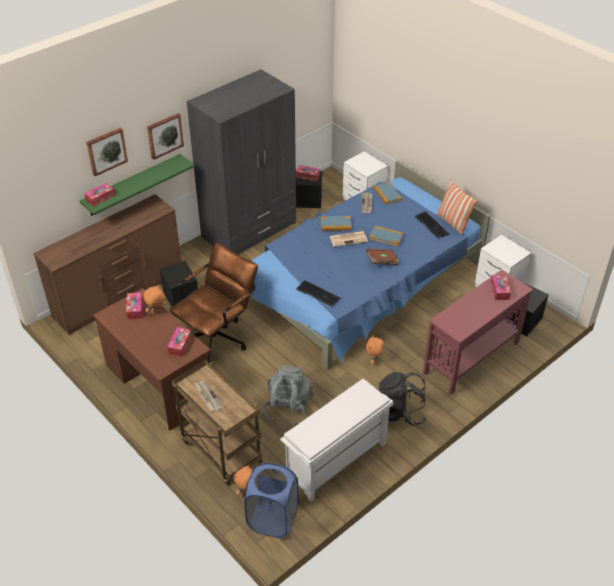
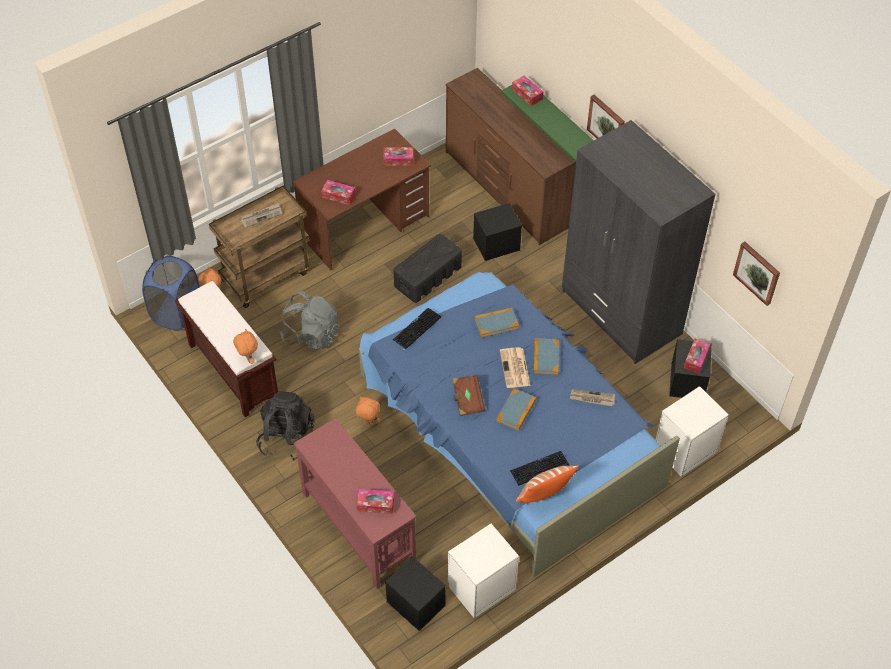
camera: 95 degrees right, 10 degrees up
(106, 151) = (556, 68): picture -> picture (757, 272)
(156, 312) = (389, 176): orange plush toy -> orange plush toy (248, 358)
(218, 337) = (427, 277): brown office chair -> black storage box
(336, 461) = (232, 370): white bench -> brown bench
(387, 194) = (612, 426): book -> book (496, 323)

